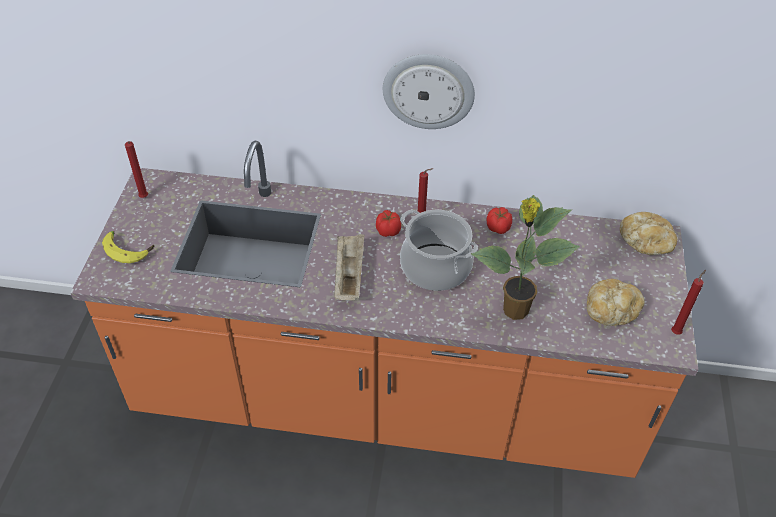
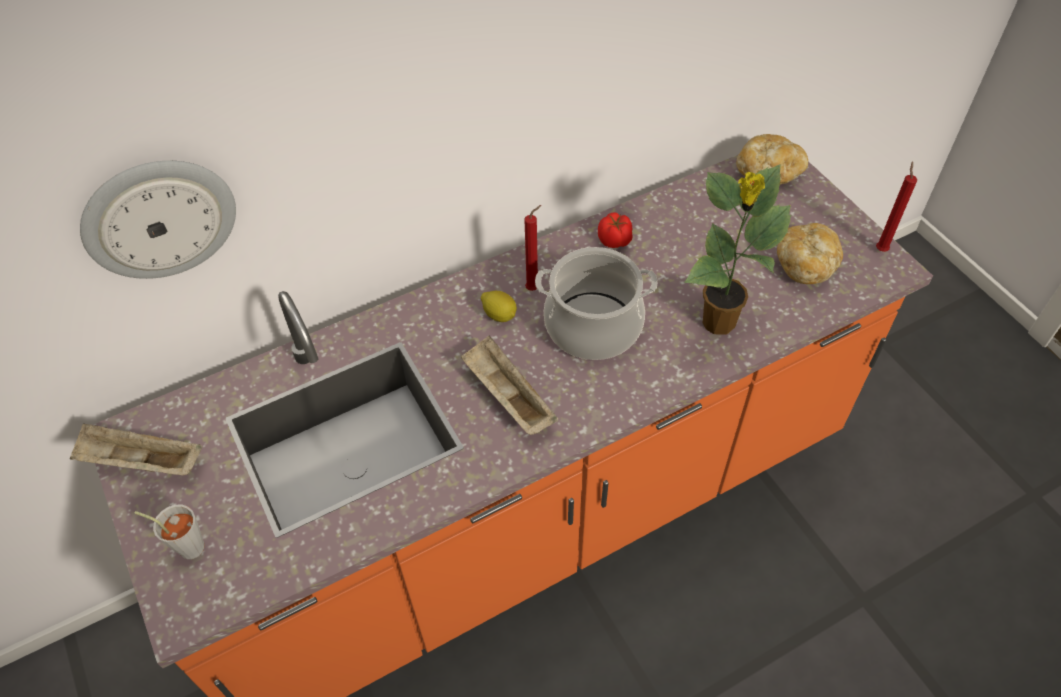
camera: 35 degrees left, 5 degrees up
(128, 249) = (186, 545): banana -> grey cup
(144, 198) = (141, 463): red candle -> beige tray
(388, 230) = (500, 315): tomato -> lemon
(428, 91) = (484, 107): wall clock -> wall clock (159, 218)

